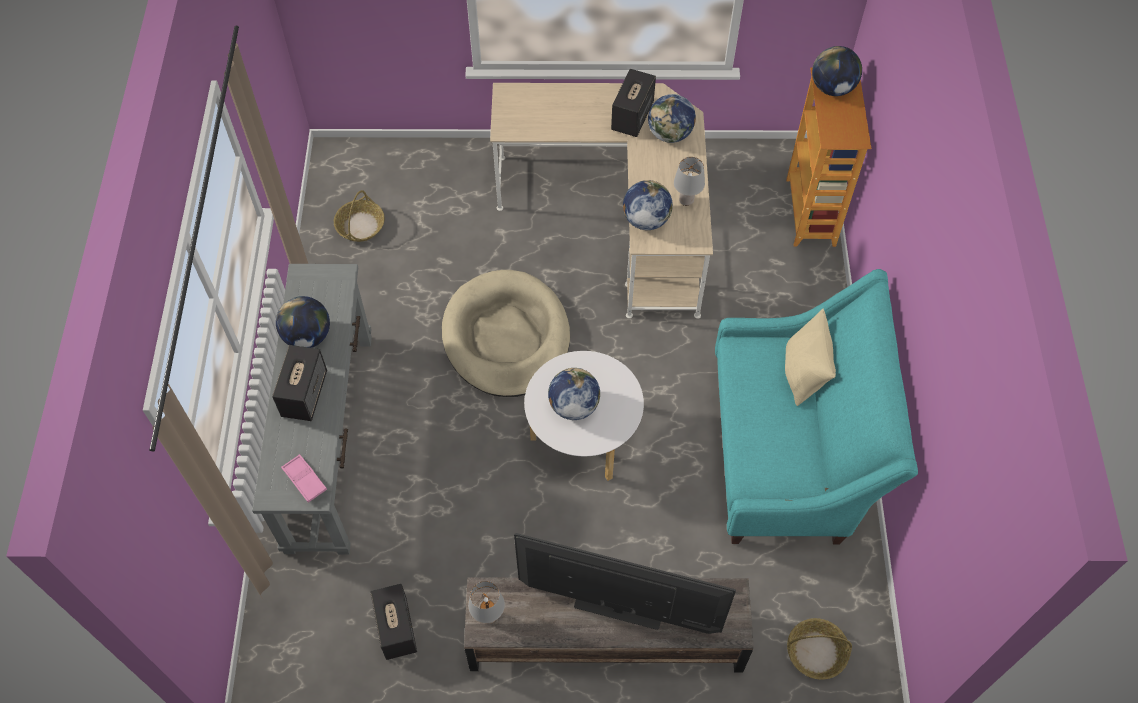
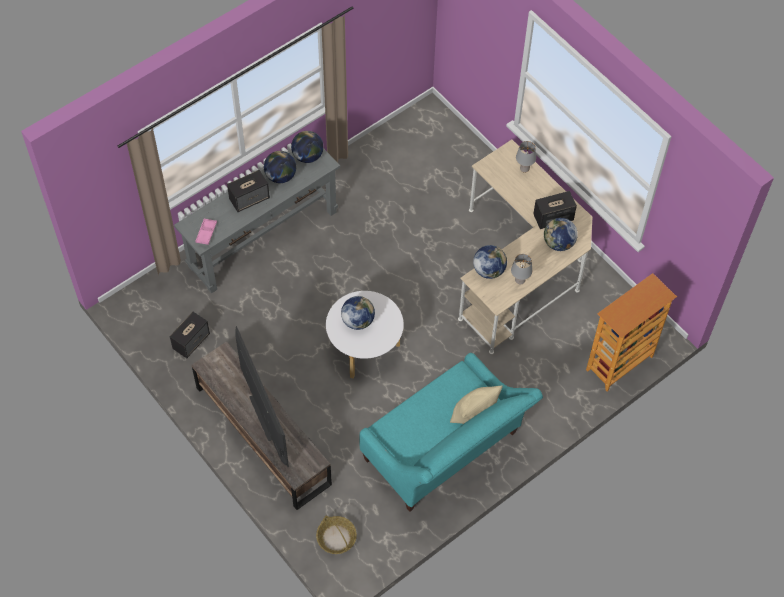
camera: 50 degrees right, 0 degrees up
(360, 225) = (397, 156): basket -> none
(489, 616) = (214, 364): grey table lamp -> grey table lamp (524, 169)
(506, 337) = (392, 272): beige dog bed -> none
(832, 88) = (647, 293): globe -> globe (308, 156)

